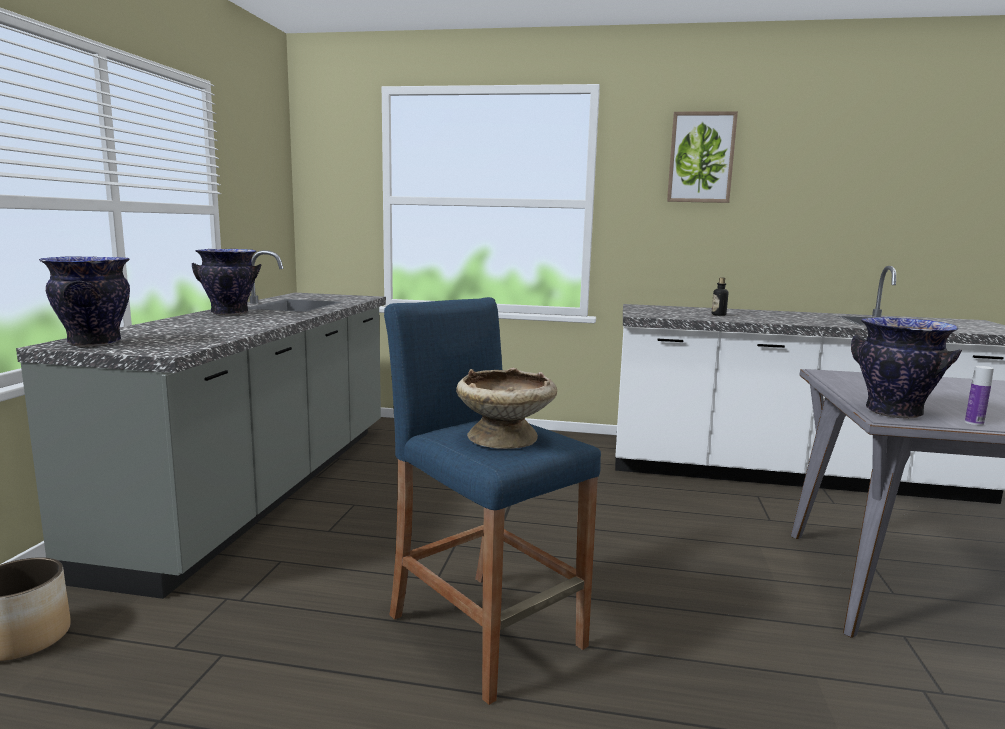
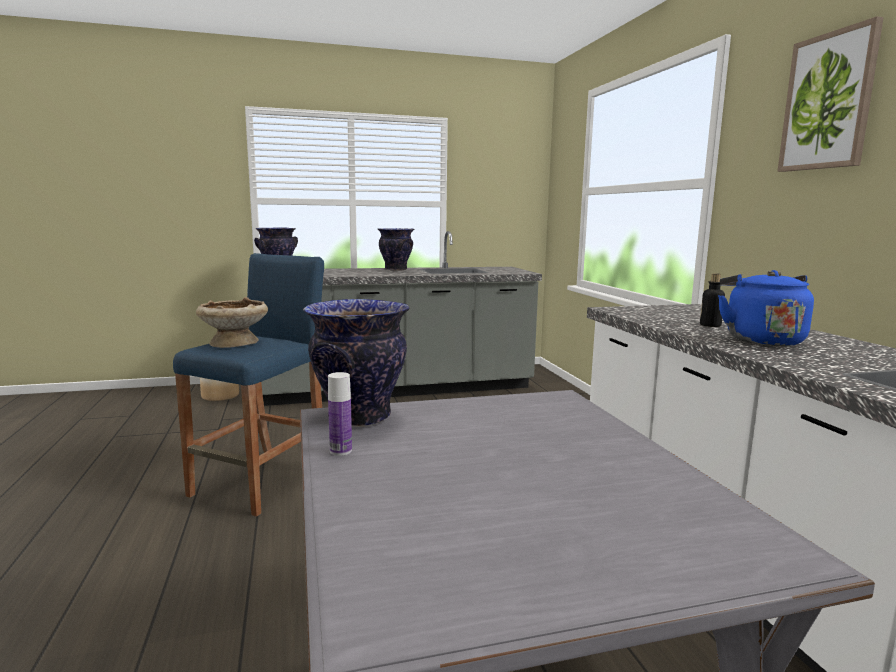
camera: 65 degrees right, 0 degrees up
(770, 317) = (760, 340): none -> blue kettle

